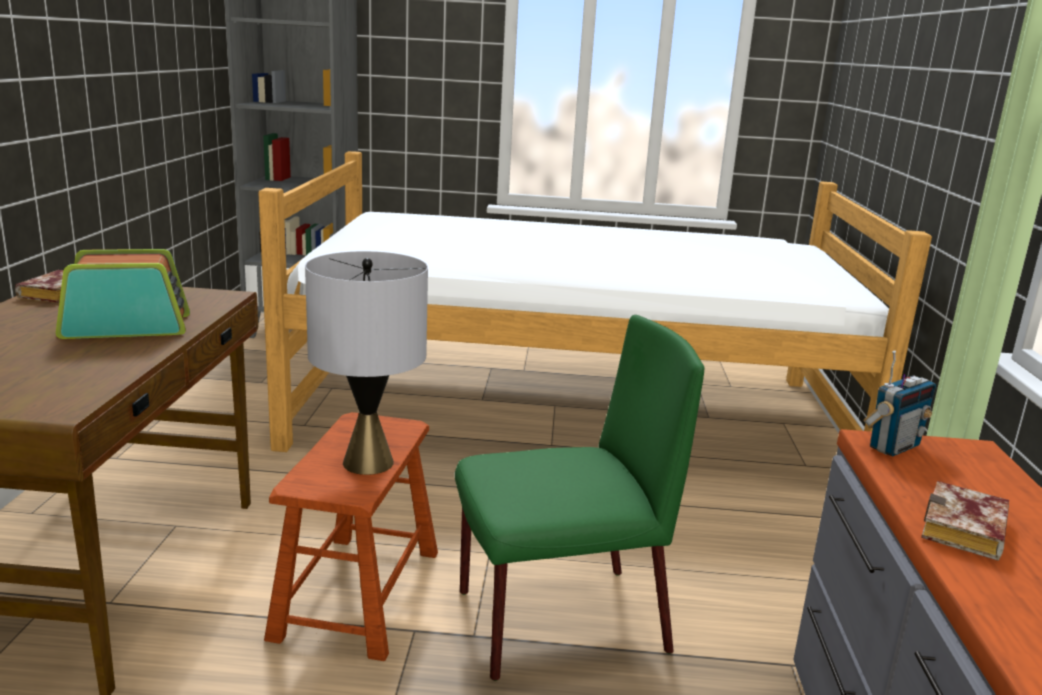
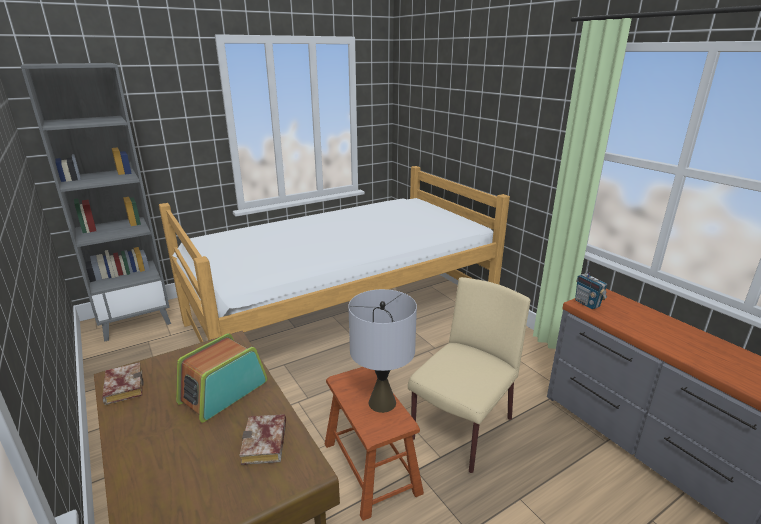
camera: 35 degrees left, 5 degrees up
(557, 622) = (461, 430): green chair -> beige chair
(893, 446) = (587, 304): radio -> radio turned 135 degrees clockwise
(967, 532) = (653, 334): book -> book (266, 445)

